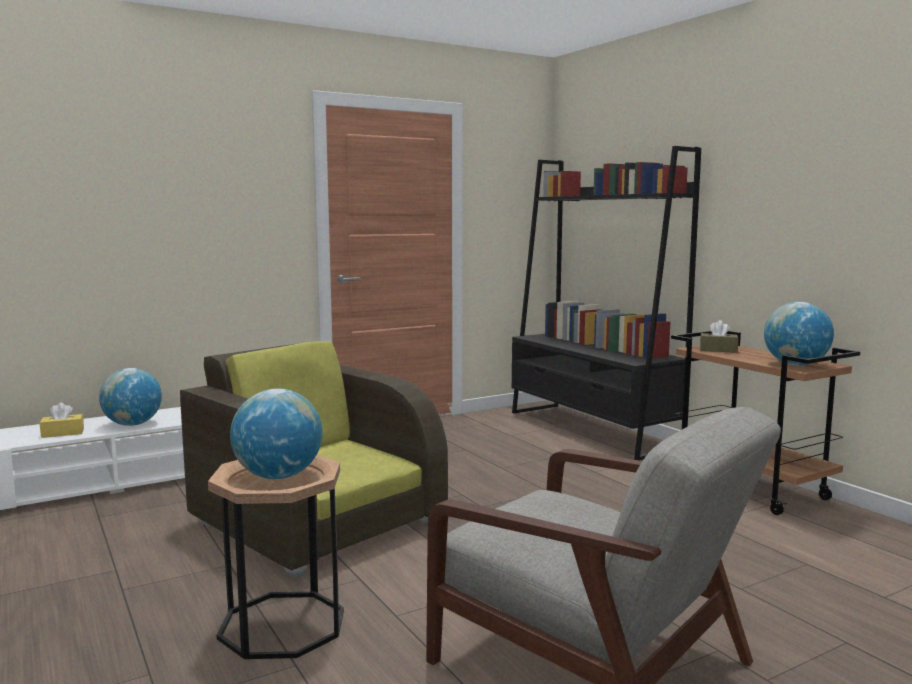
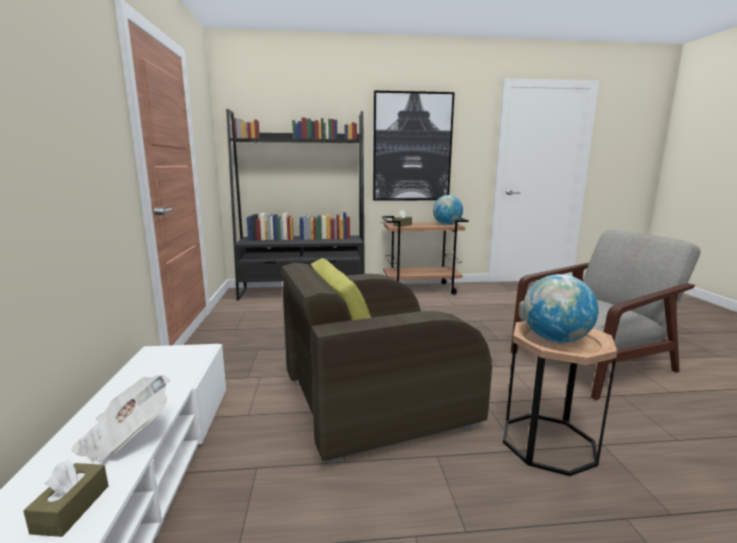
camera: 65 degrees left, 5 degrees up
(62, 433) = (71, 508): yellow tissue box -> brown tissue box
(132, 424) = (125, 437): globe -> newspaper
(784, 203) = (412, 147): none -> picture

